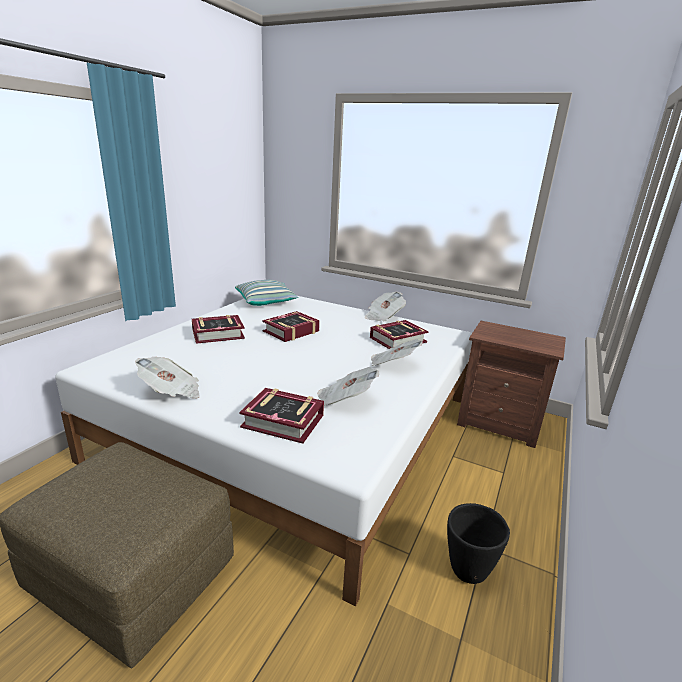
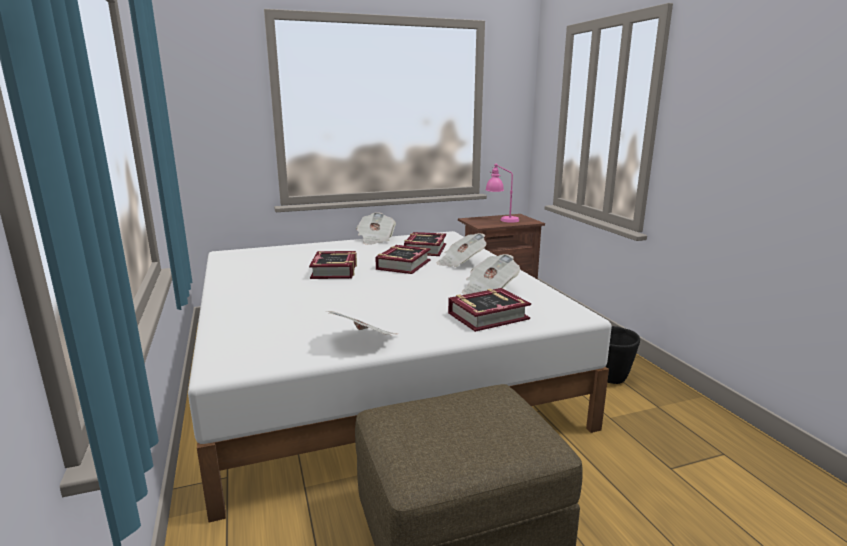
camera: 45 degrees left, 5 degrees down
(218, 334) = (274, 295): book -> book (403, 265)
(266, 301) = (242, 259): pillow -> none
(520, 337) = (501, 220): none -> pink table lamp

